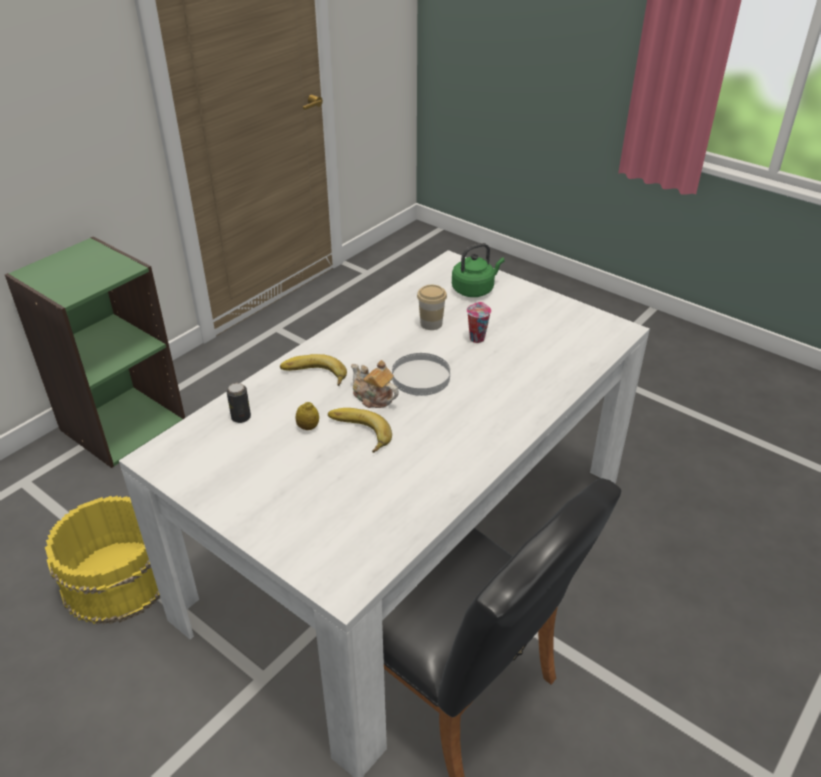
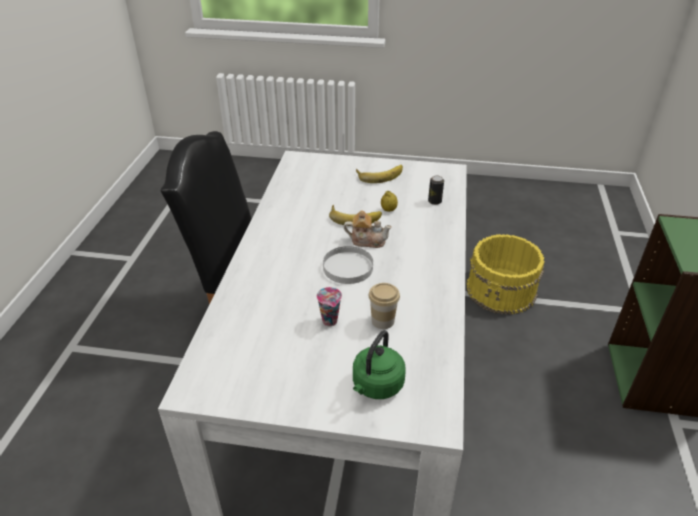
camera: 150 degrees right, 0 degrees up
(313, 376) = (424, 240): banana -> banana (379, 174)

